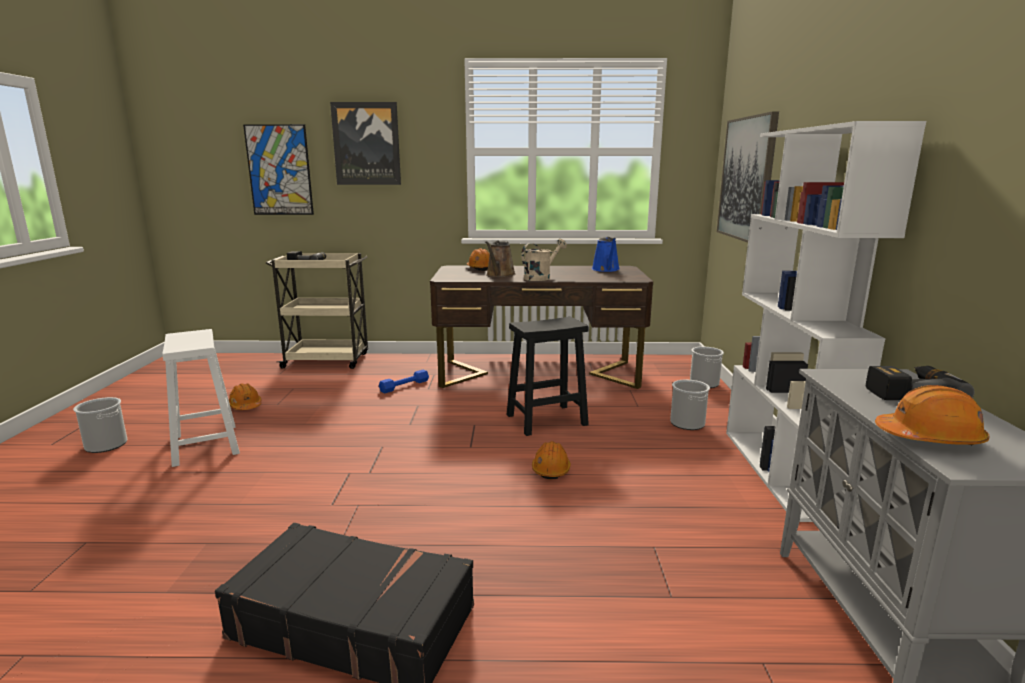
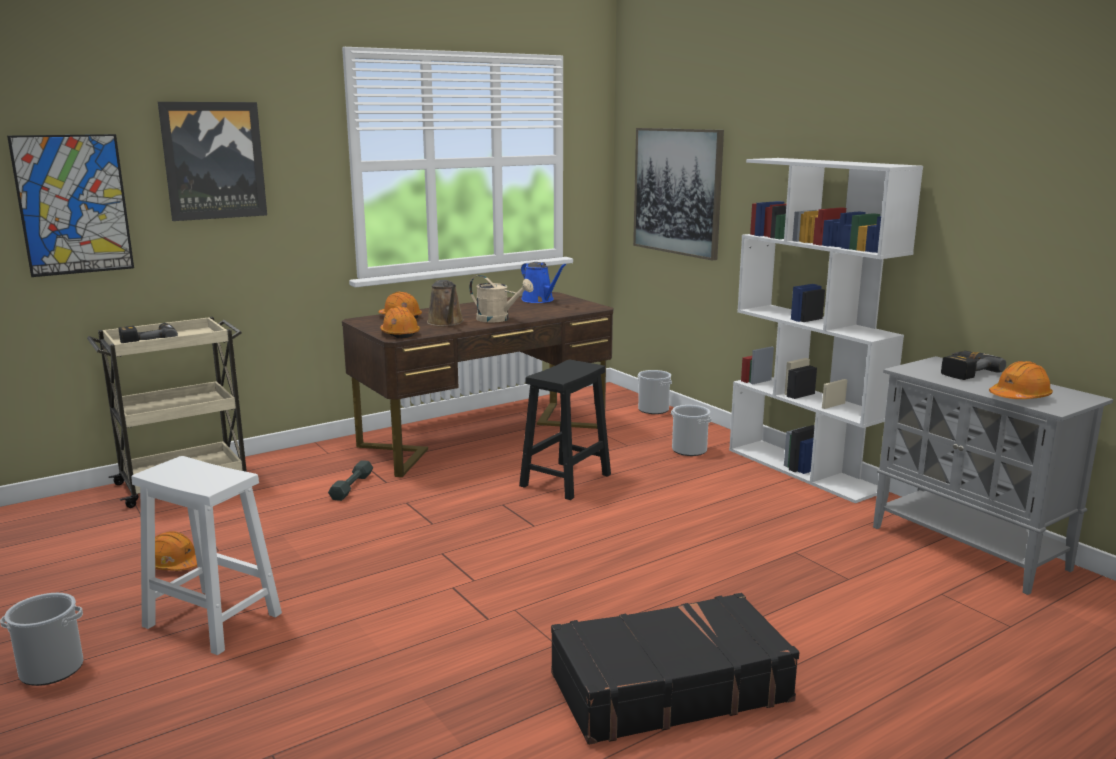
camera: 35 degrees left, 0 degrees up
(404, 386) = (351, 486): blue dumbbell -> grey dumbbell
(540, 277) = (498, 319): beige watering can -> beige watering can turned 105 degrees clockwise
(551, 469) = (637, 522): orange hard hat -> orange hard hat (399, 334)

